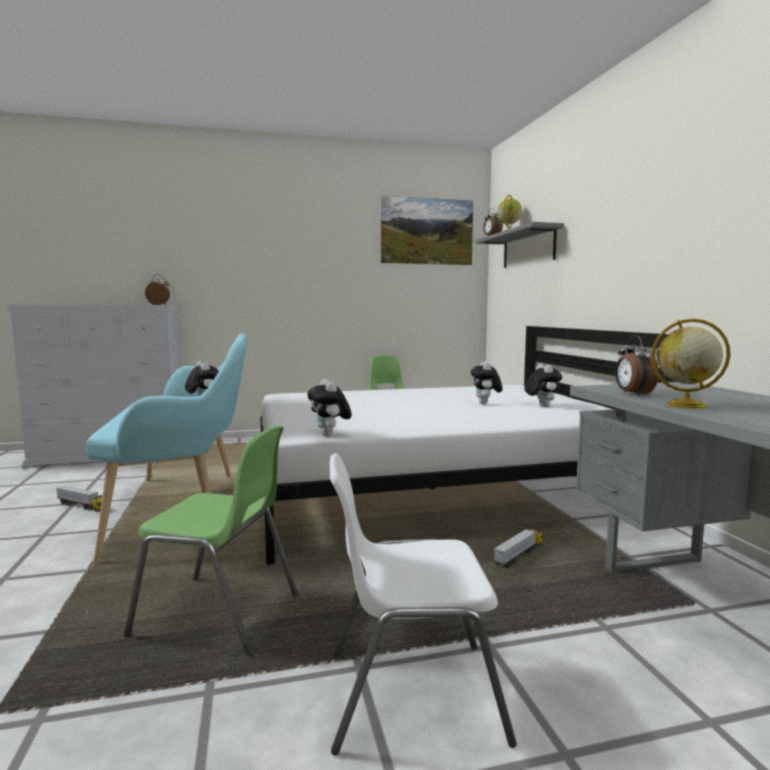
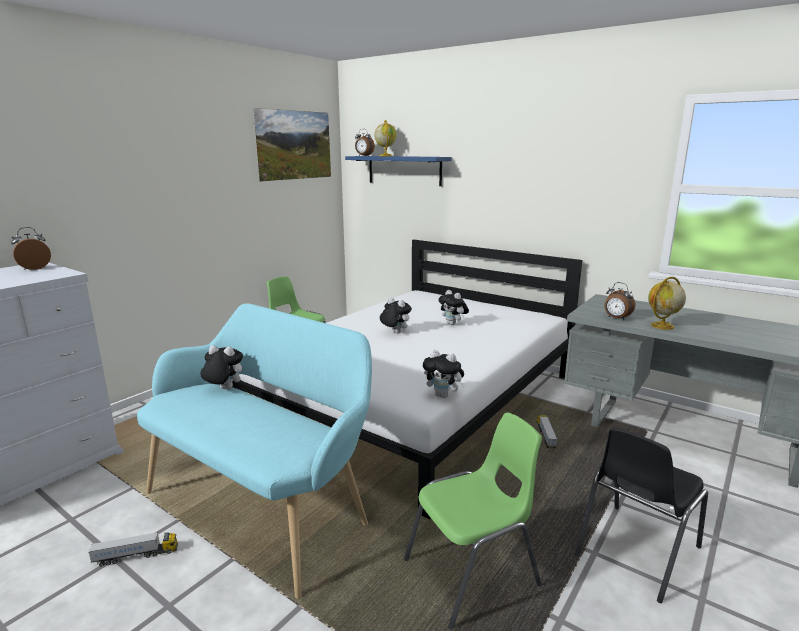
camera: 40 degrees left, 10 degrees up
(410, 694) = (635, 551): white chair -> black chair
(528, 248) = (404, 170): grey shelf -> blue shelf
(541, 406) = (485, 317): plush toy -> plush toy (395, 332)

